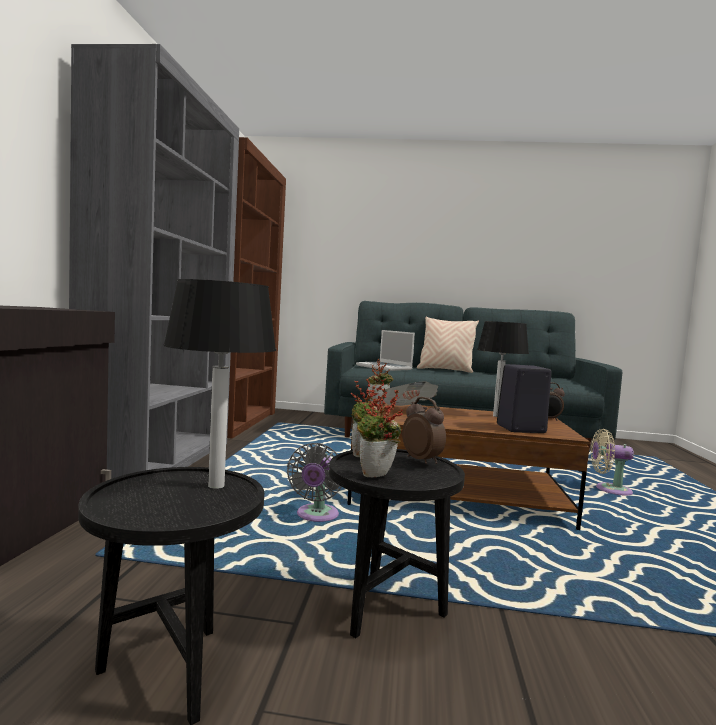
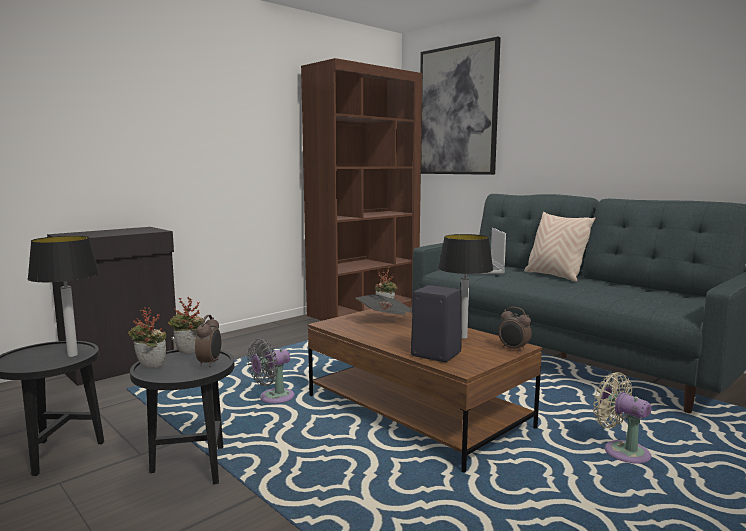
camera: 40 degrees right, 5 degrees up
(160, 461) = (256, 336): grey bookcase -> none
(314, 222) = (457, 111): none -> picture

